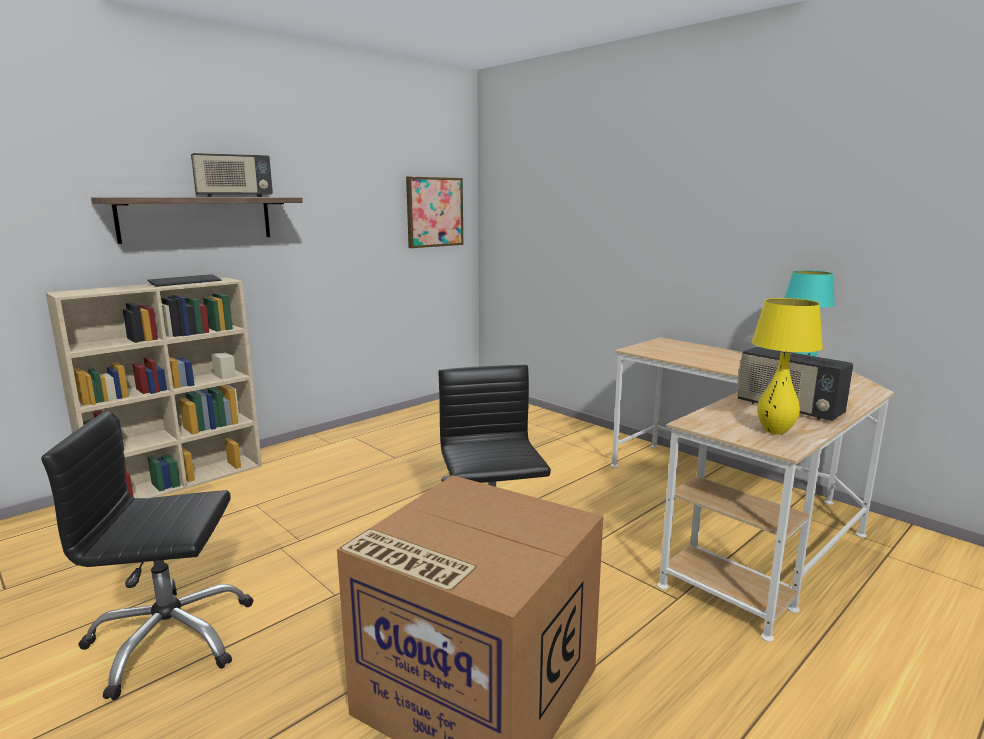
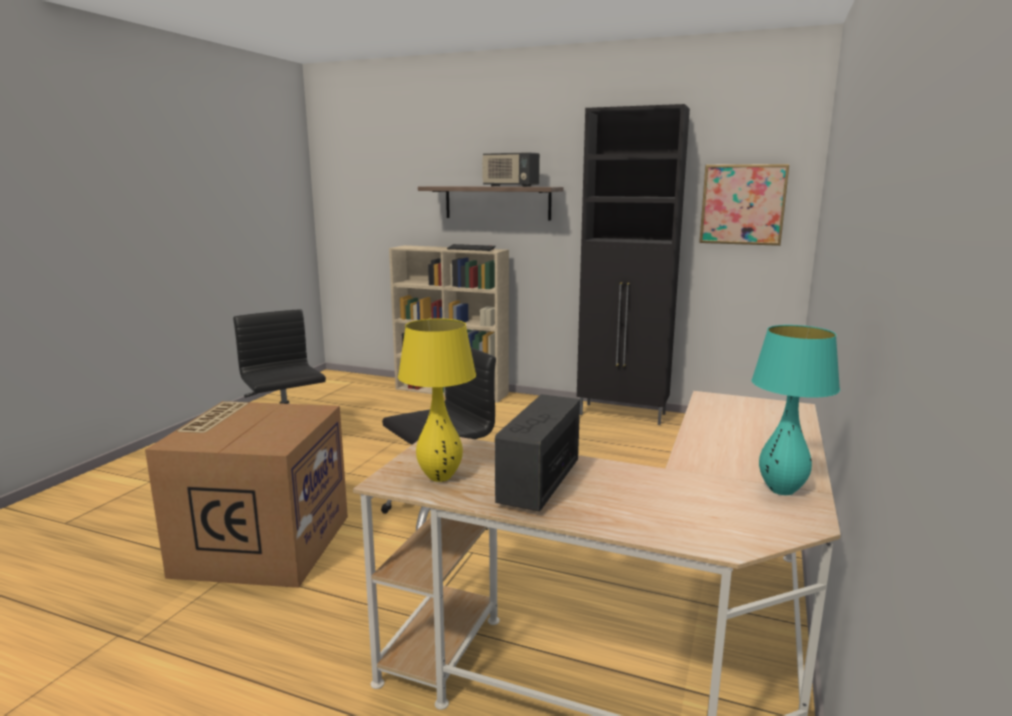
camera: 65 degrees right, 0 degrees up
(383, 425) = (623, 414): none -> black cabinet

